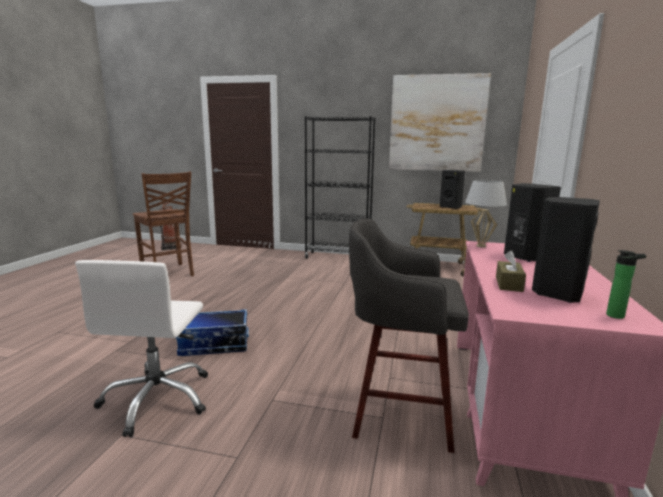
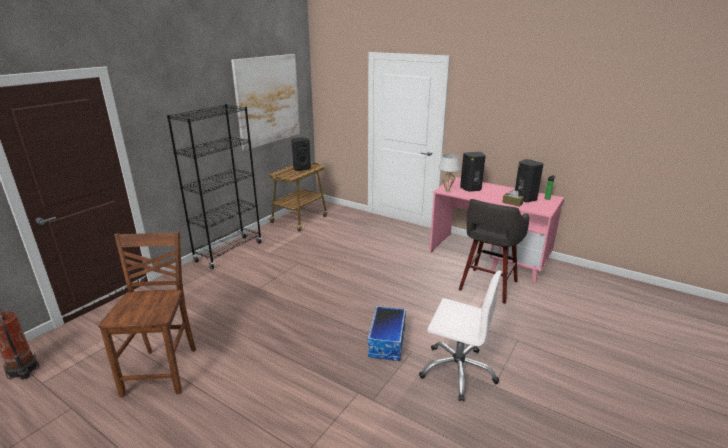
camera: 70 degrees left, 10 degrees up
(168, 273) = (163, 370): brown chair -> brown chair turned 75 degrees counterclockwise

